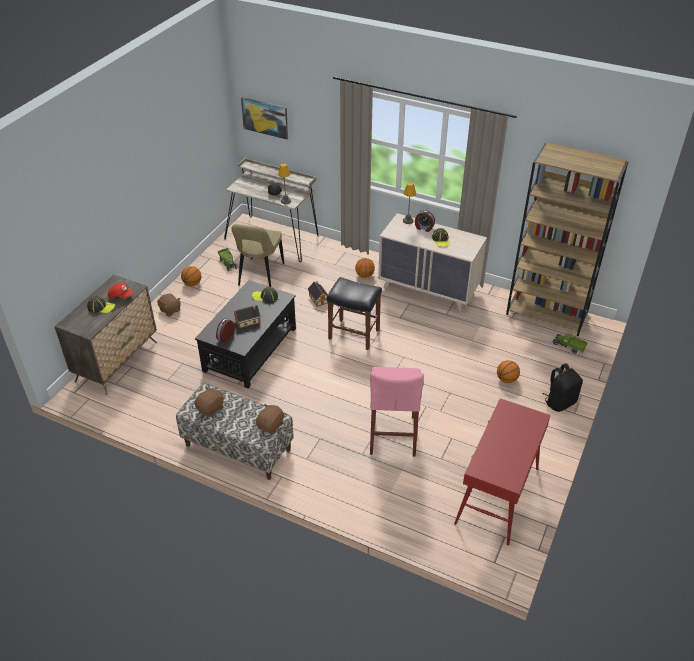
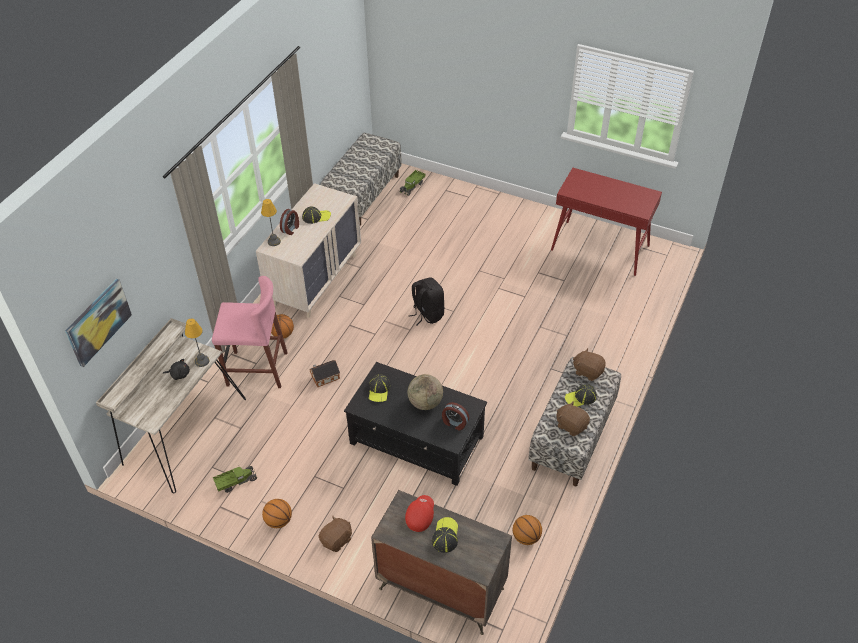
camera: 90 degrees left, 5 degrees up
(240, 417) = (580, 398): none -> cap
(248, 321) = (425, 403): toy house -> globe
(260, 276) = (270, 441): beige chair -> none
(354, 334) = (391, 343): black stool -> none
(392, 435) = (539, 313): pink stool -> pink stool (257, 369)
(507, 379) = (458, 231): basketball -> basketball (526, 537)
(547, 314) = (363, 195): brown bookcase -> bench
(560, 402) = (486, 200): black backpack -> black backpack (427, 314)

